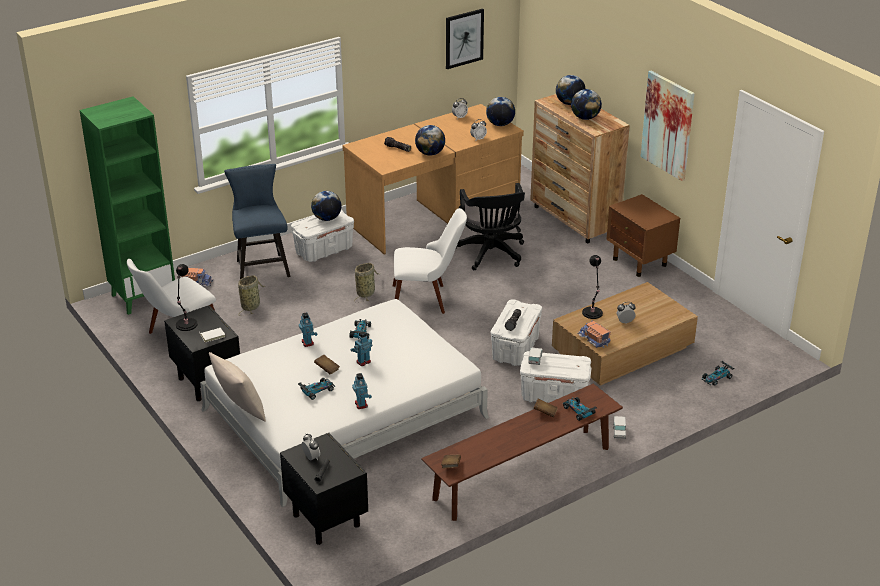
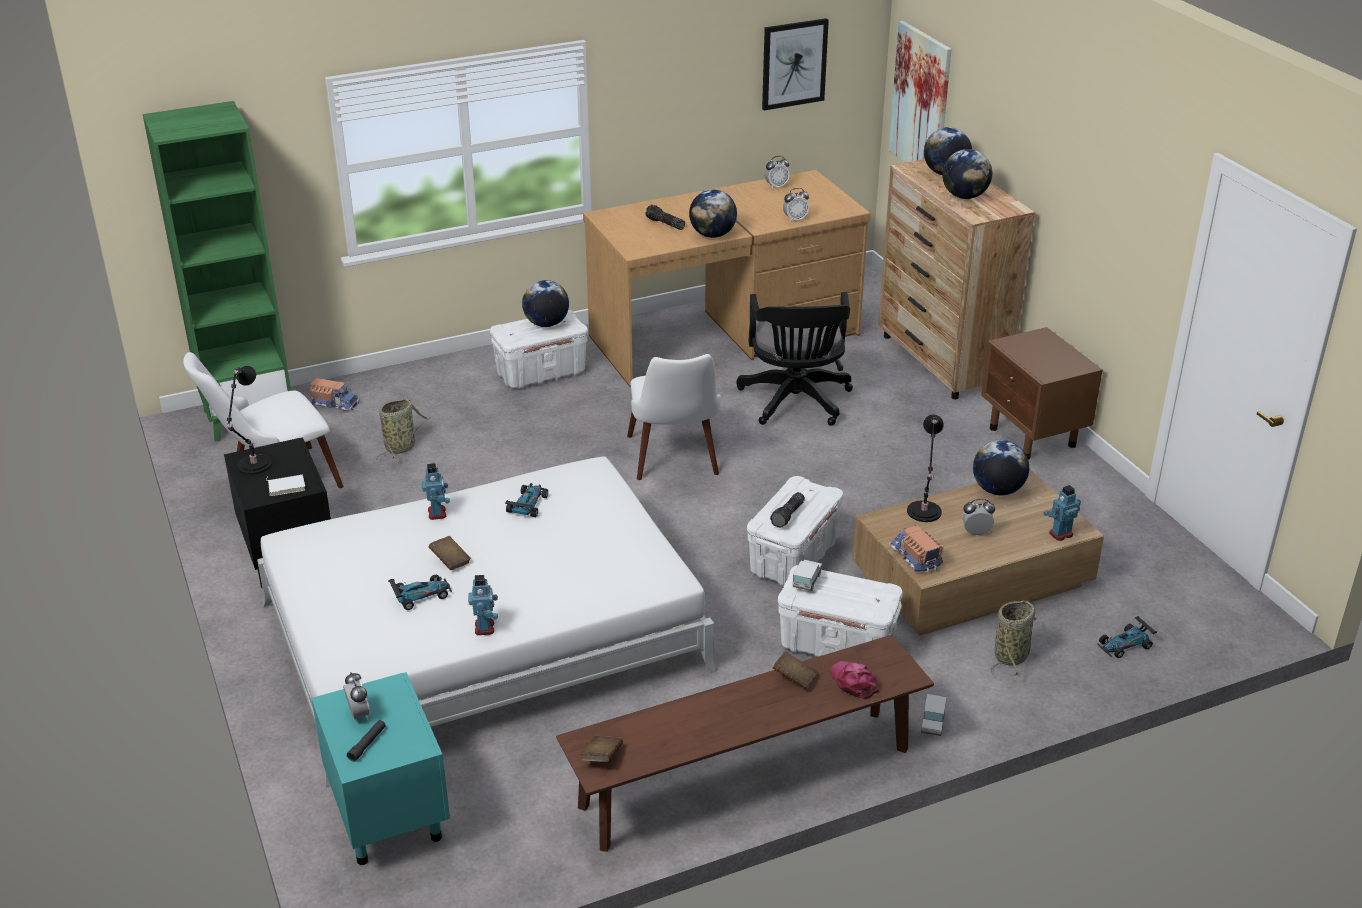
camera: 10 degrees right, 0 degrees up
(240, 410) = (285, 614): beige pillow -> none
(261, 266) = (439, 388): blue chair -> none
(325, 519) = (388, 820): black nightstand -> turquoise nightstand
(363, 361) = (513, 554): toy robot -> toy robot (1060, 534)
(366, 293) = (583, 443): basket -> basket (1012, 655)
(427, 299) = (675, 462): white chair -> white chair turned 75 degrees clockwise
(500, 124) = (836, 201): globe -> globe (997, 490)
(578, 411) = (854, 682): toy car -> pink cap
(668, 125) = (1094, 214): picture -> picture (920, 101)

